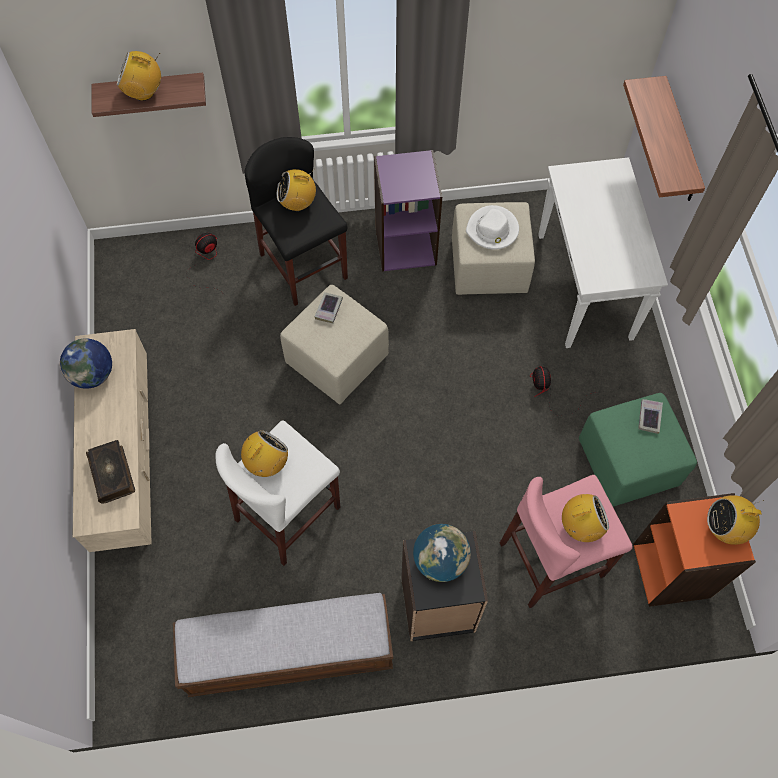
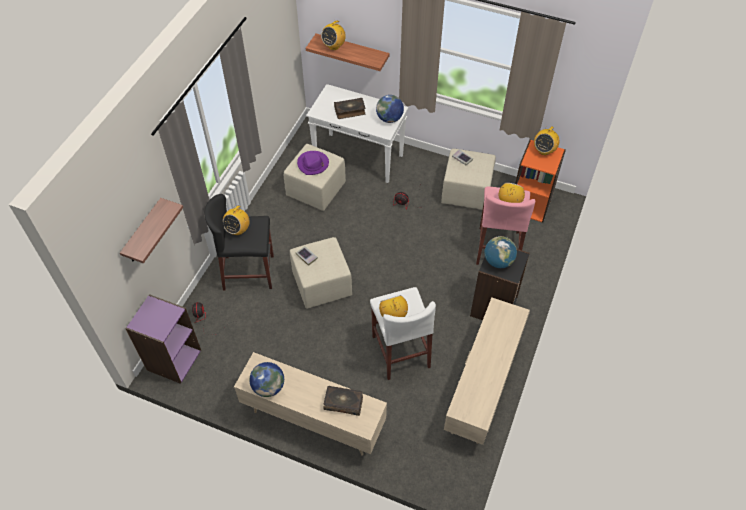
camera: 60 degrees left, 10 degrees down
(144, 92) = (150, 230): radio -> radio (334, 46)
(289, 653) = (482, 388): bench -> beige tv stand
(405, 245) = (273, 219): purple bookcase -> purple bookcase (173, 359)
(492, 230) = (313, 164): white hat -> purple hat
(598, 214) = (350, 111): none -> book
(623, 272) = (389, 119): none -> globe
(626, 462) = (465, 192): green ottoman -> beige ottoman

